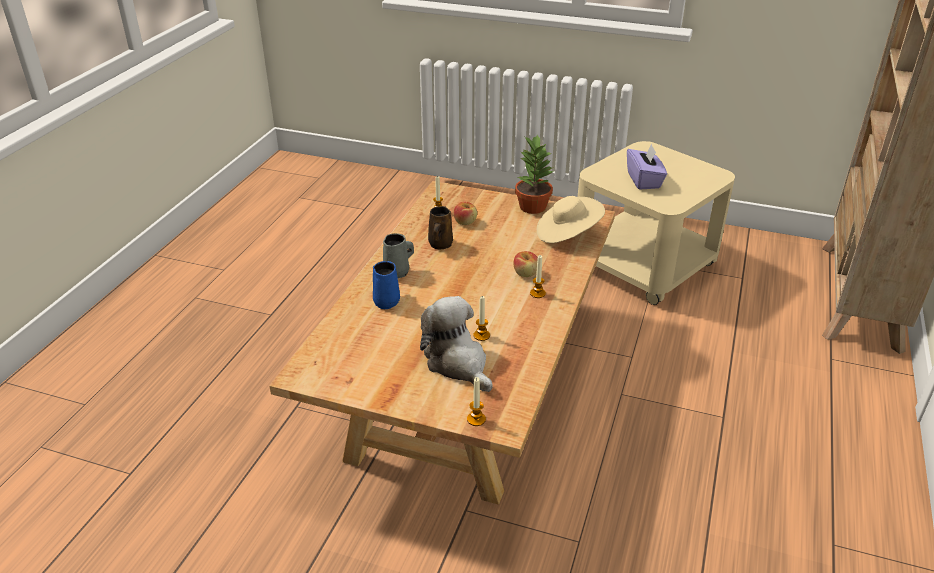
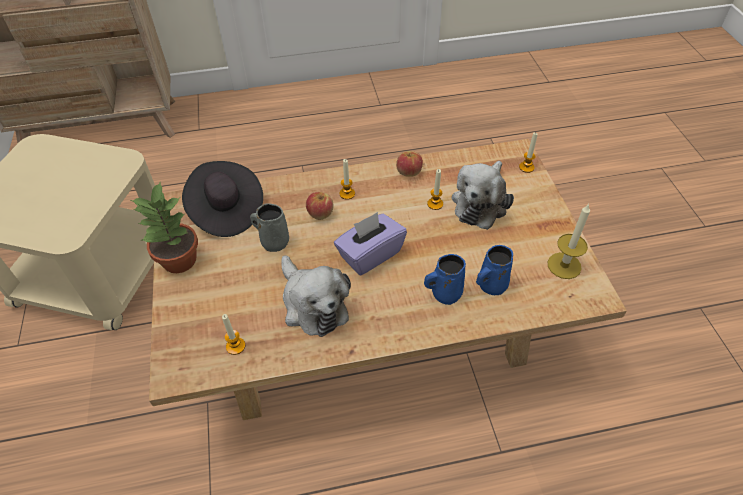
camera: 120 degrees left, 15 degrees up
(343, 375) = (564, 265): none -> candle
(369, 326) = (491, 285): none -> blue mug
(398, 272) = (391, 313): grey mug -> grey mug (273, 241)
(440, 245) = (312, 304): brown mug -> plush toy
(465, 222) = (247, 305): apple -> apple (408, 172)
(567, 234) = (226, 211): beige hat -> black hat
(644, 180) = (68, 193): purple tissue box -> purple tissue box (370, 254)

